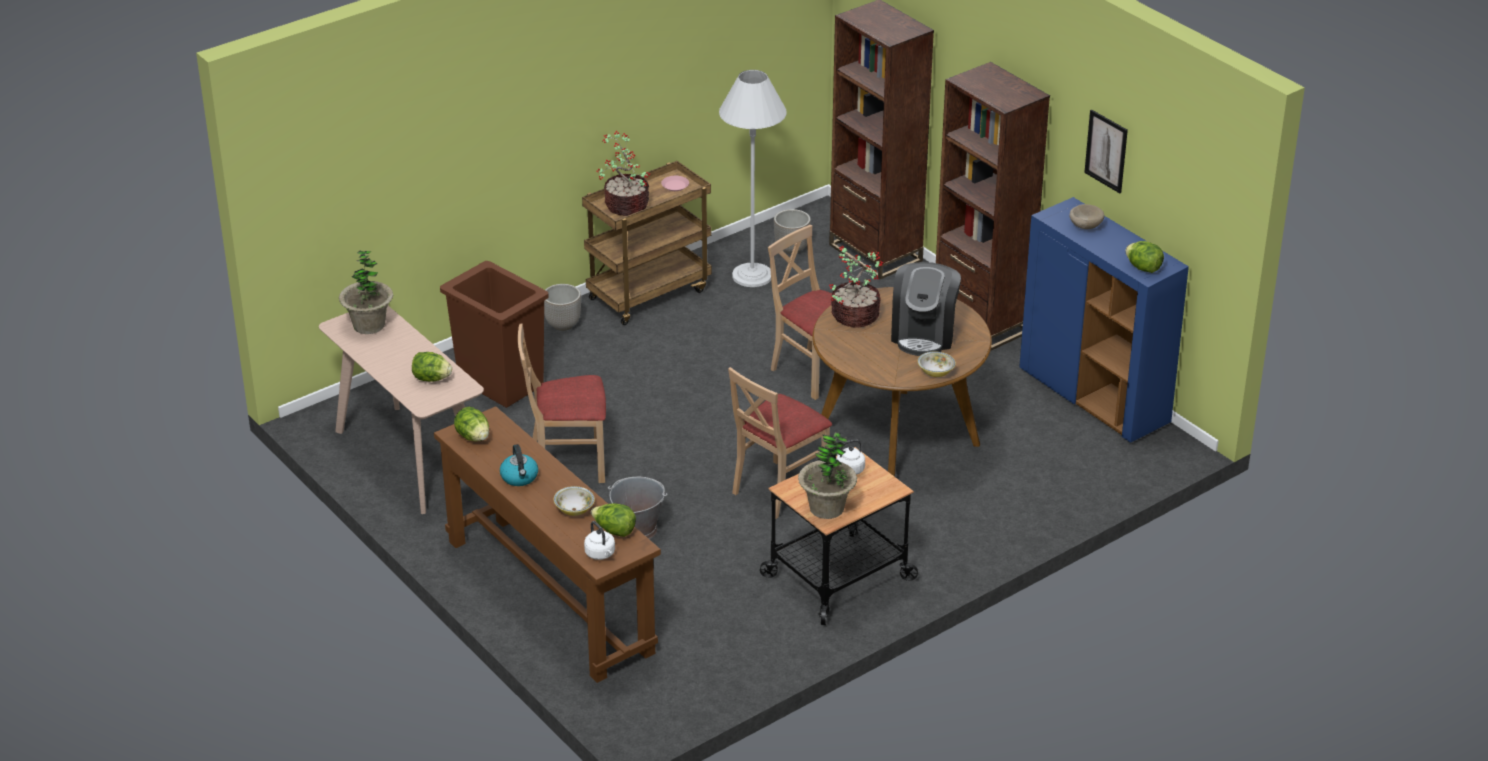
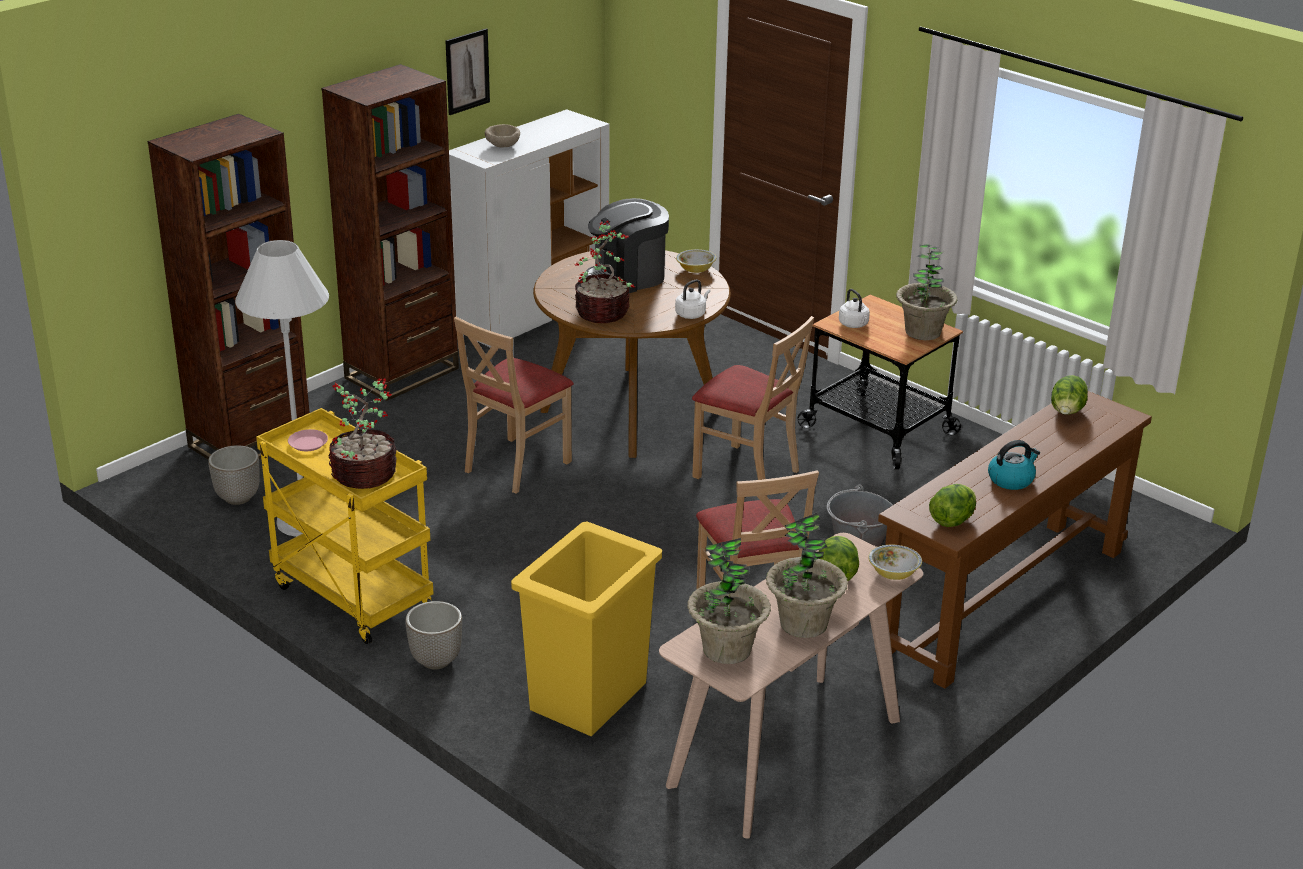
camera: 100 degrees left, 5 degrees down
(382, 357) = (803, 624): none -> potted plant
(500, 382) = (586, 697): brown trash can -> yellow trash can
(574, 509) = (1047, 439): bowl -> bowl (893, 573)
(601, 554) = (1110, 417): white kettle -> white kettle (691, 314)
(649, 293) = (350, 597): brown cart -> yellow cart
(924, 334) = (627, 277): coffee machine -> coffee machine turned 150 degrees clockwise
(1095, 397) = (531, 314): blue cabinet -> white cabinet
(1143, 268) = (576, 124): lettuce -> none

